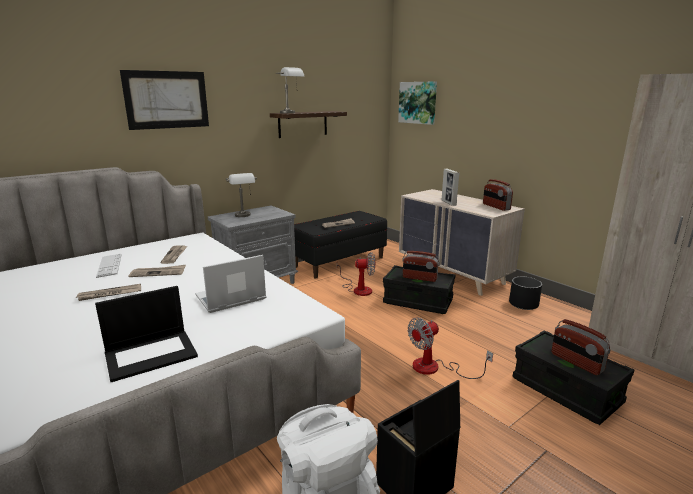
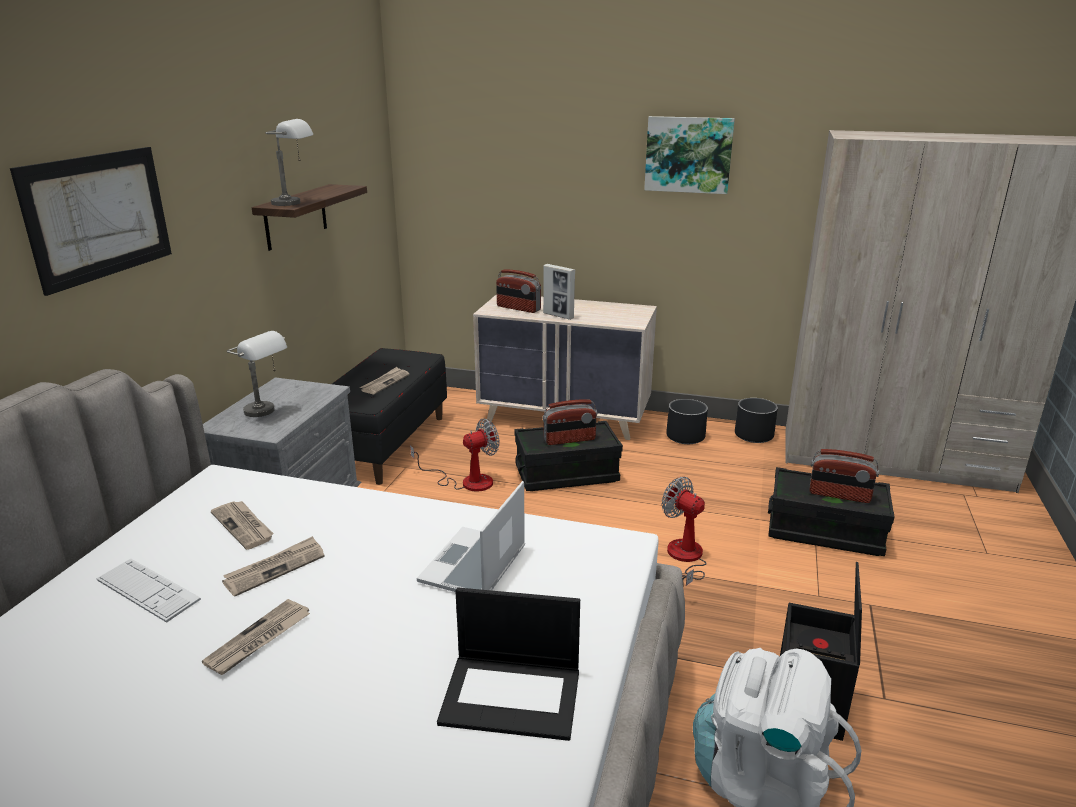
camera: 35 degrees left, 5 degrees up
(152, 354) = (513, 695): laptop -> laptop turned 75 degrees clockwise
(418, 102) = (451, 155): picture -> picture (688, 154)
(435, 368) = (684, 559): fan -> fan turned 120 degrees clockwise
(496, 207) = (623, 310): radio -> radio (518, 308)
(580, 317) = (754, 435): none -> black planter

